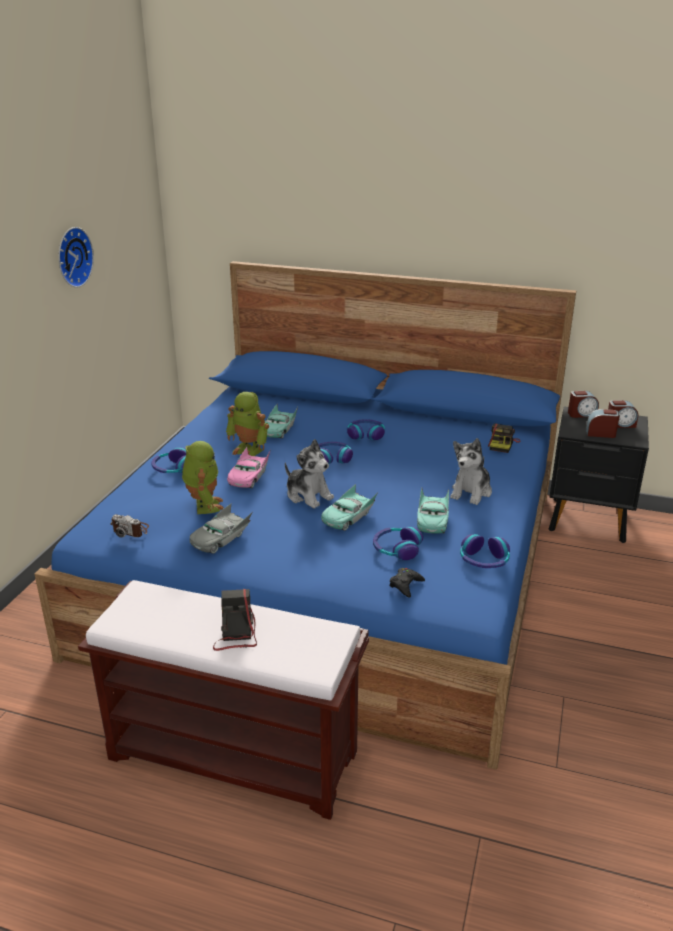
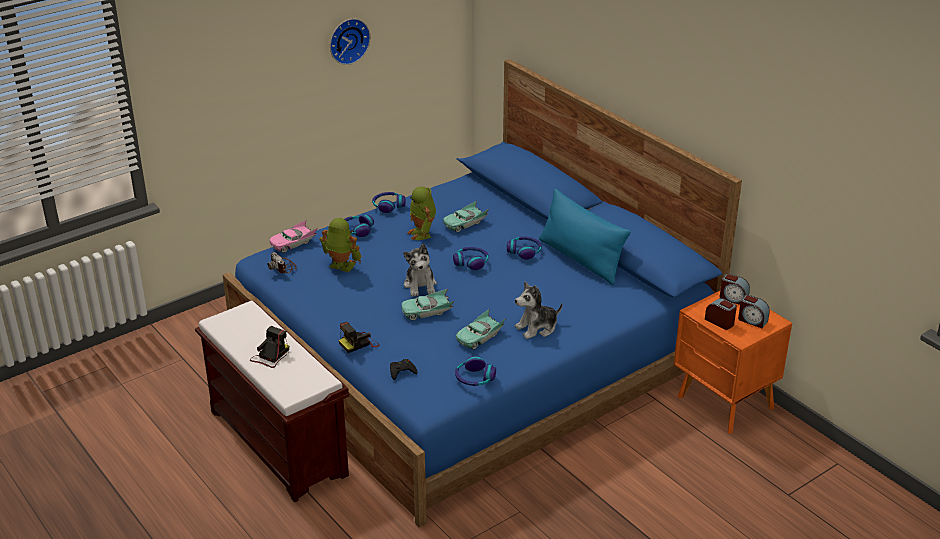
camera: 35 degrees right, 5 degrees up
(204, 506) = (341, 266): toy robot -> toy robot turned 90 degrees counterclockwise
(221, 538) = (329, 294): grey toy car -> none
(249, 476) = (394, 255): pink toy car -> pink toy car (293, 243)
(396, 549) = (428, 346): headphones -> headphones (388, 206)
(423, 425) = (580, 259): none -> blue pillow
(502, 444) = (619, 300): camera -> camera (359, 343)
(589, 521) = (725, 403): black nightstand -> orange nightstand

